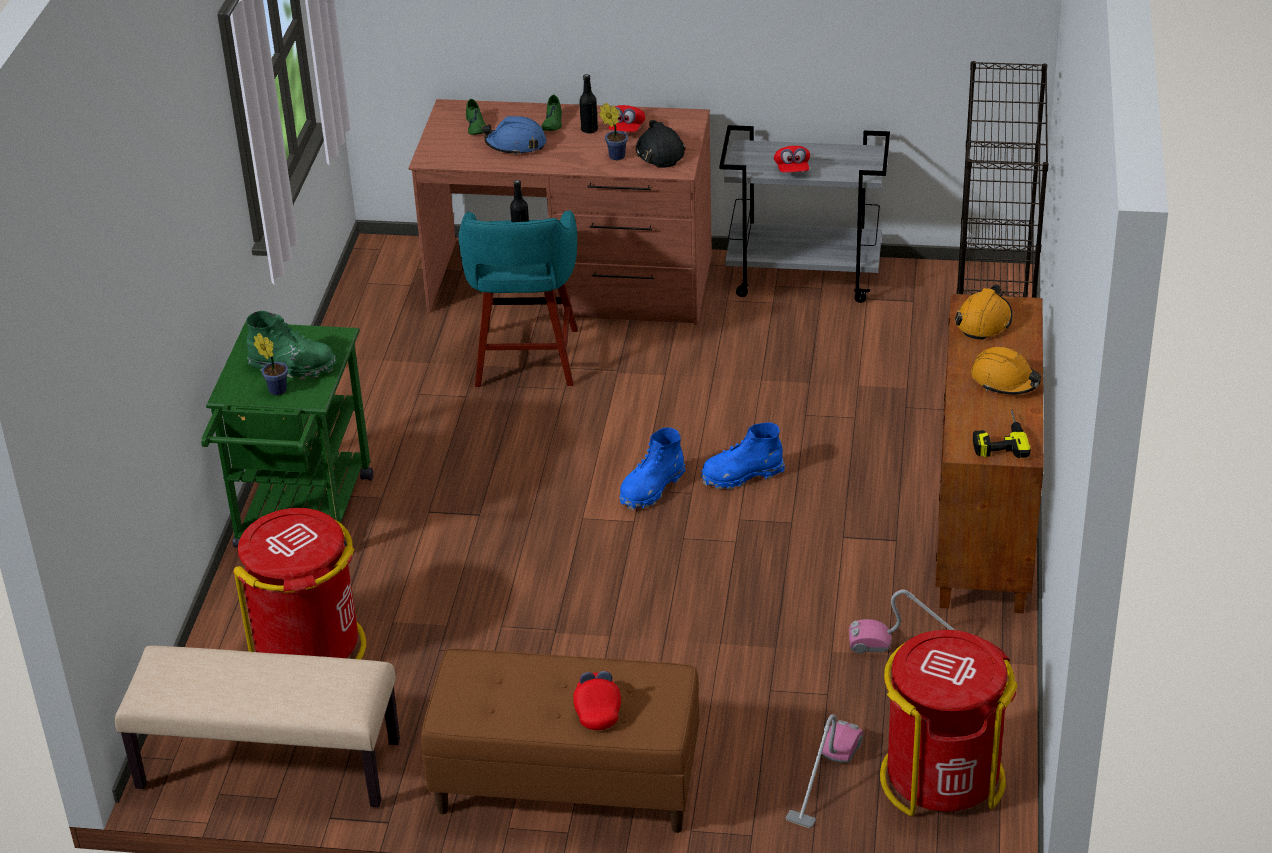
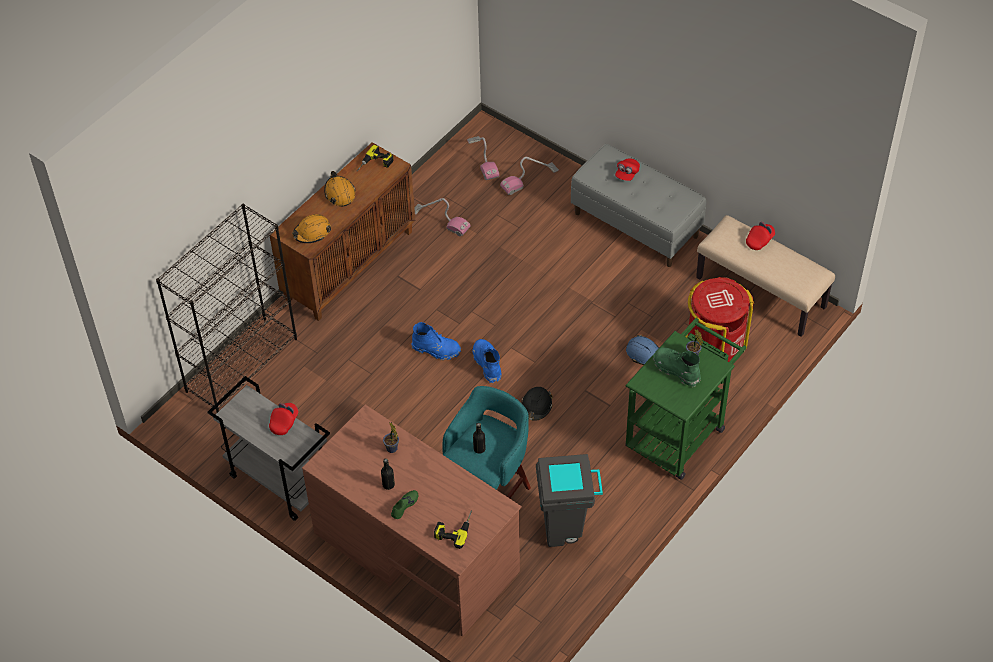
camera: 150 degrees left, 15 degrees up
(395, 367) = (566, 528): none -> grey trash can
(476, 126) = (454, 528): green shoe -> power drill
(516, 145) = (442, 493): blue hard hat -> blue hard hat (644, 354)
(565, 784) = (636, 224): brown bench -> grey bench
(626, 129) = (366, 472): red cap -> red cap (760, 240)
(651, 489) = (487, 364): blue boot -> blue boot turned 90 degrees counterclockwise
(660, 153) = (365, 438): black hard hat -> black hard hat (536, 406)
(942, 777) = (482, 159): red trash can -> vacuum cleaner

